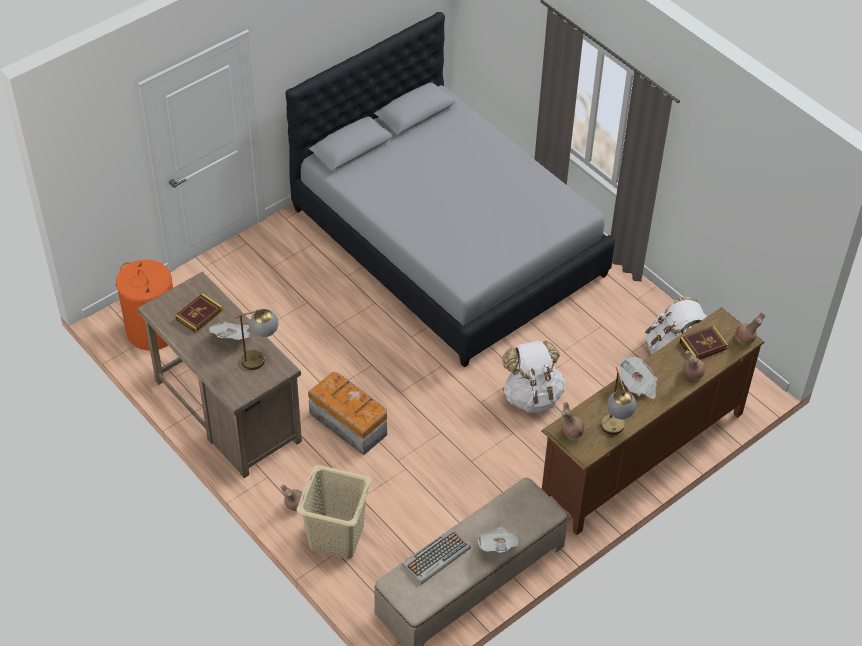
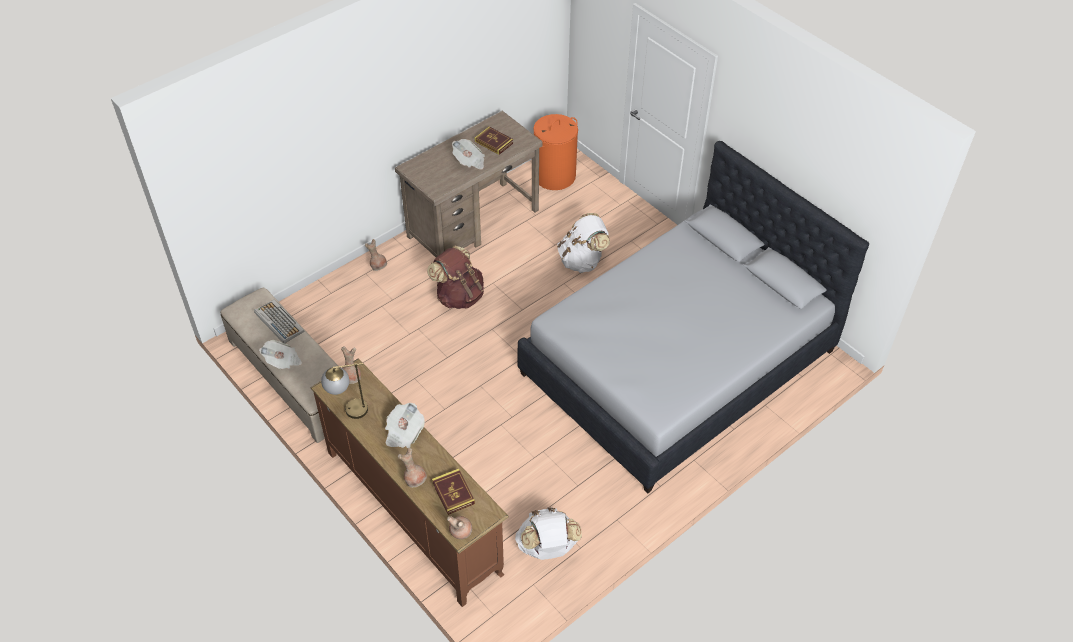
camera: 90 degrees right, 0 degrees up
(261, 358) = (447, 178): table lamp -> none
(336, 536) = (346, 292): beige laundry basket -> none
(348, 423) = (459, 296): storage box -> brown backpack
(532, 395) = (487, 424): white backpack -> white backpack (582, 261)

